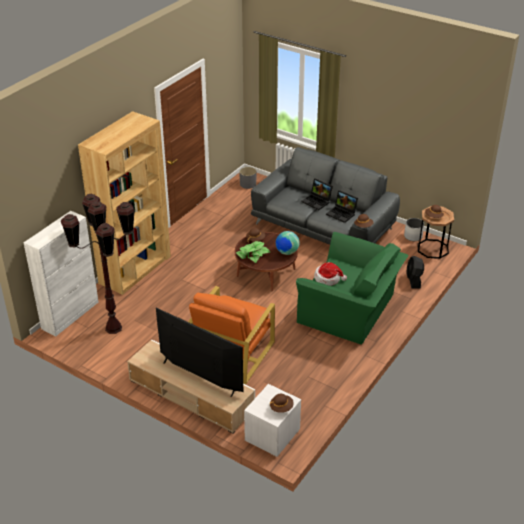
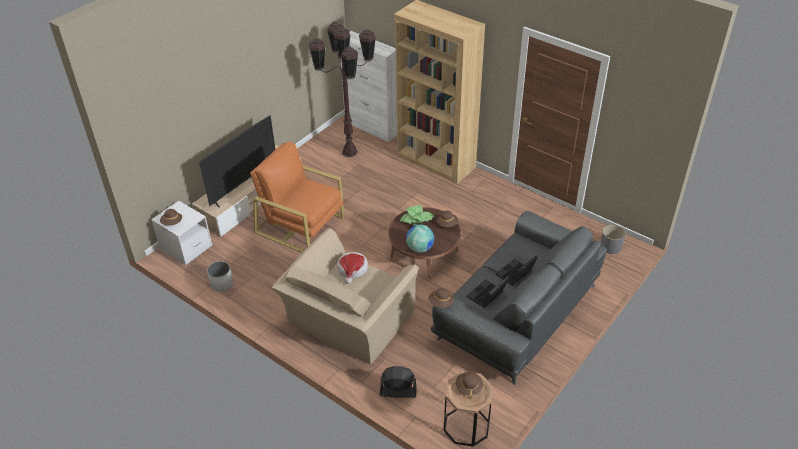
camera: 95 degrees right, 5 degrees up
(351, 310) = (348, 321): green armchair -> beige armchair
(413, 236) = (496, 407): white planter -> white planter (221, 283)

